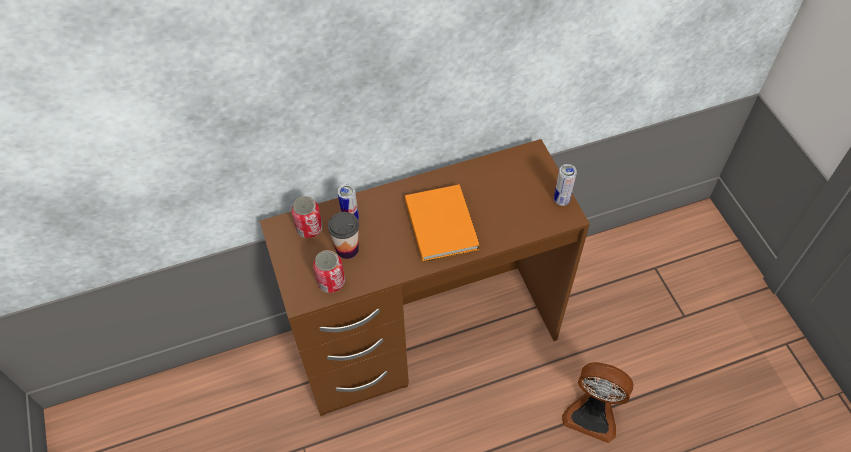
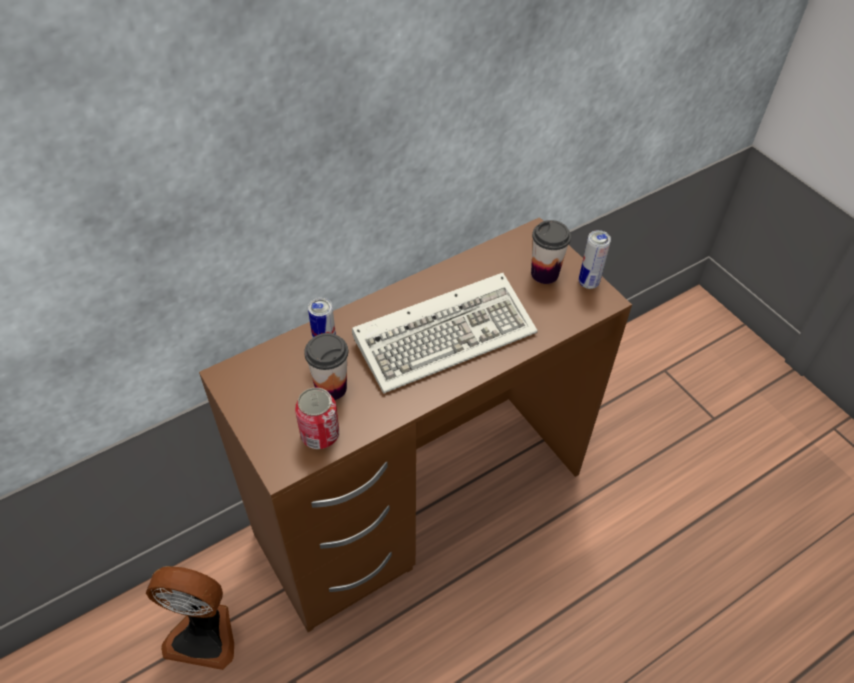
camera: 15 degrees left, 5 degrees down
(309, 228) = (272, 370): can -> none
(442, 223) = (447, 334): orange book -> keyboard
(529, 187) = (544, 274): none -> cup
(592, 414) = (646, 555): fan -> fan (204, 633)

